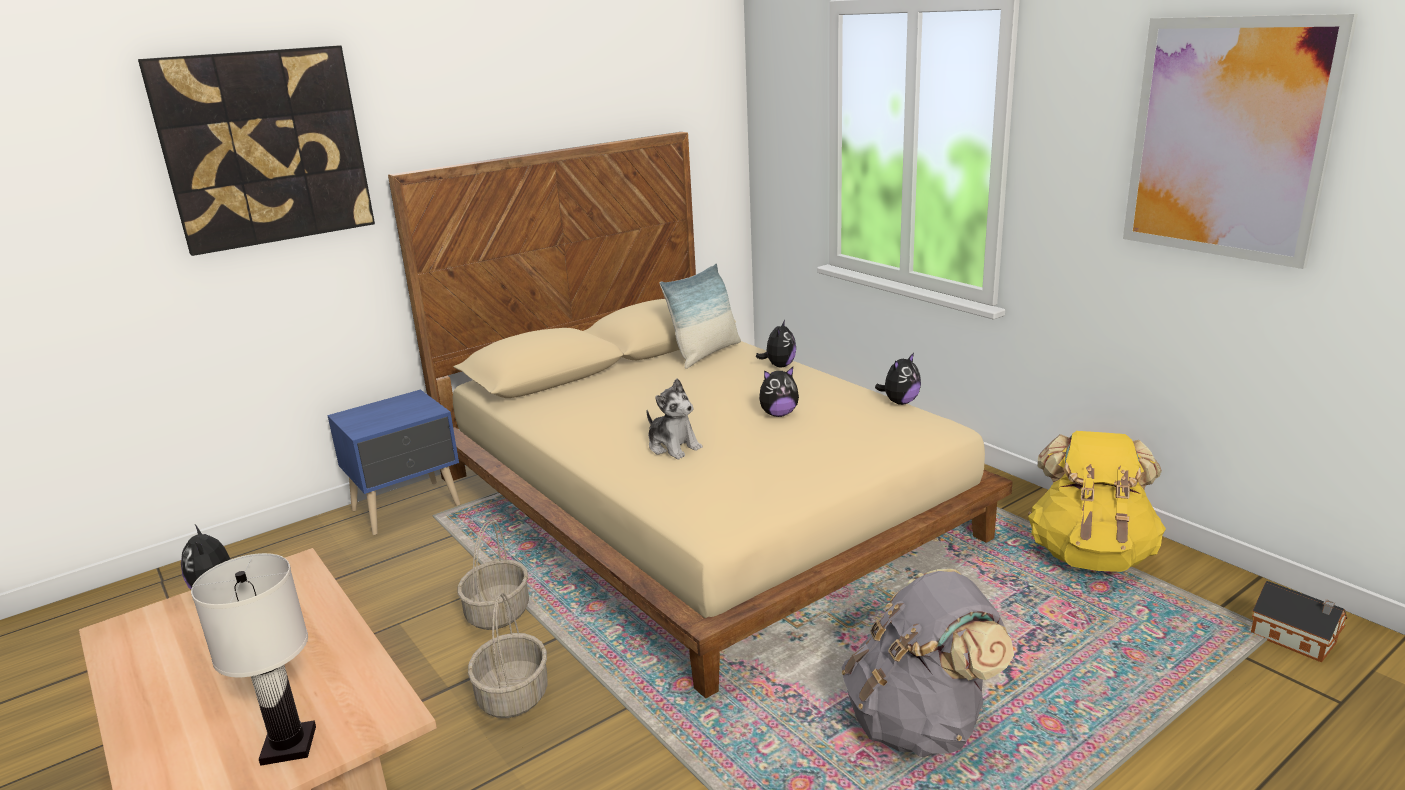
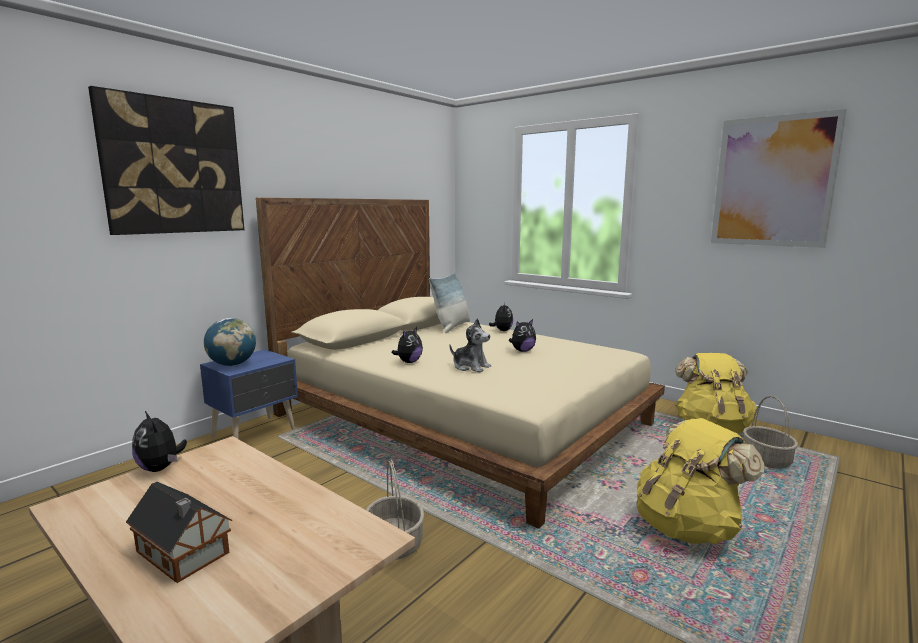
camera: 15 degrees left, 10 degrees down
(289, 745) = (292, 571): white table lamp -> none
(366, 418) = (232, 364): none -> globe
(497, 612) = (355, 490): basket -> basket (765, 460)
(900, 402) = (589, 343): plush toy -> plush toy (409, 362)
(919, 723) = (687, 527): grey backpack -> yellow backpack
(1296, 640) = (852, 460): toy house -> toy house (184, 554)

